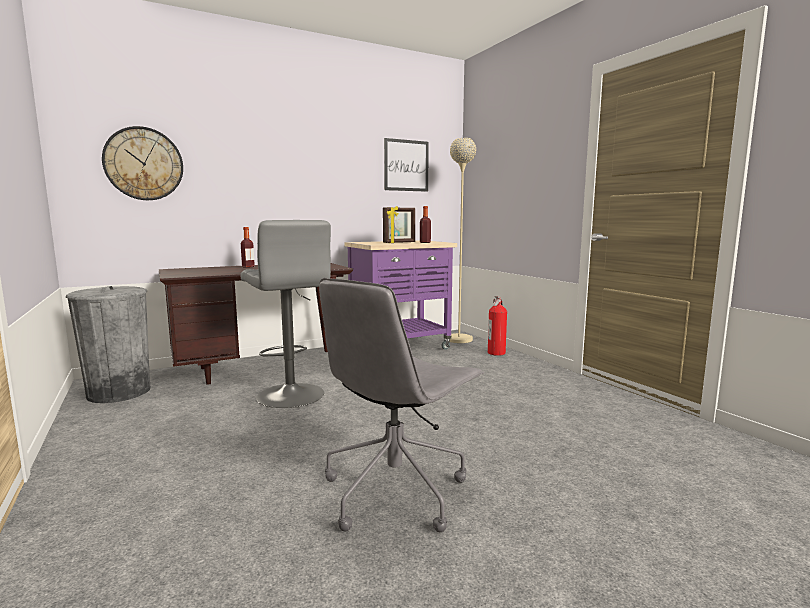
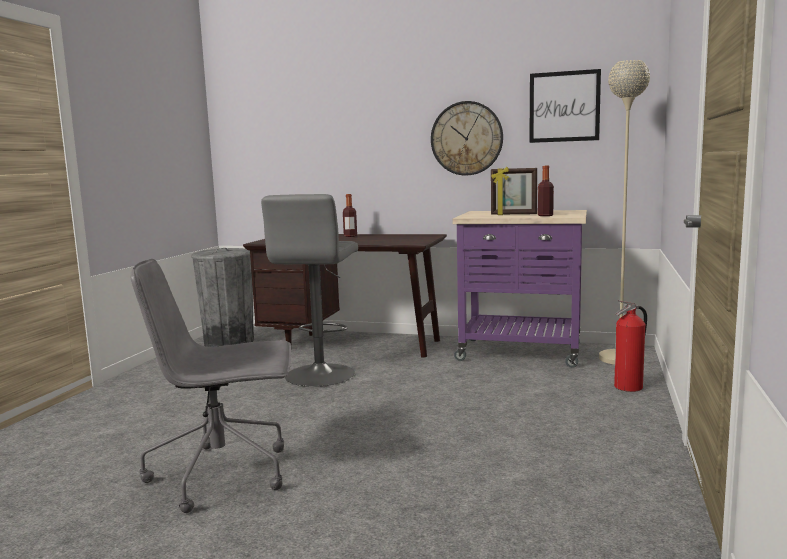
camera: 45 degrees right, 0 degrees up
(144, 164) = (276, 135): wall clock -> wall clock (466, 138)

